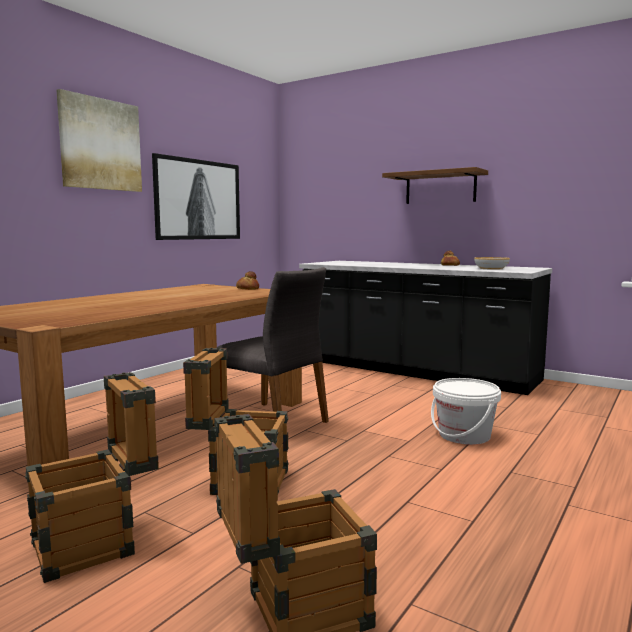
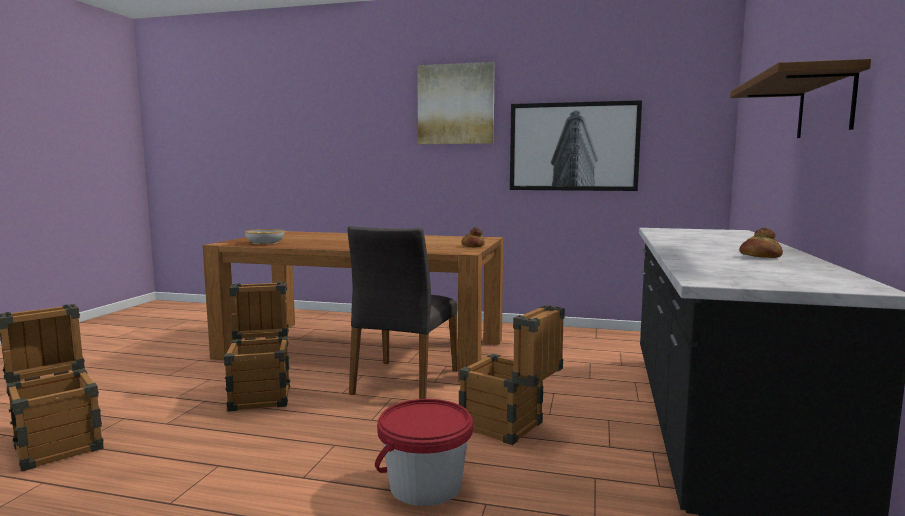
camera: 70 degrees right, 0 degrees up
(97, 544) = (167, 378): crate -> crate (510, 428)
(464, 435) = (425, 486): white bucket -> red bucket
(491, 268) = (741, 270): bowl -> bowl (265, 242)

